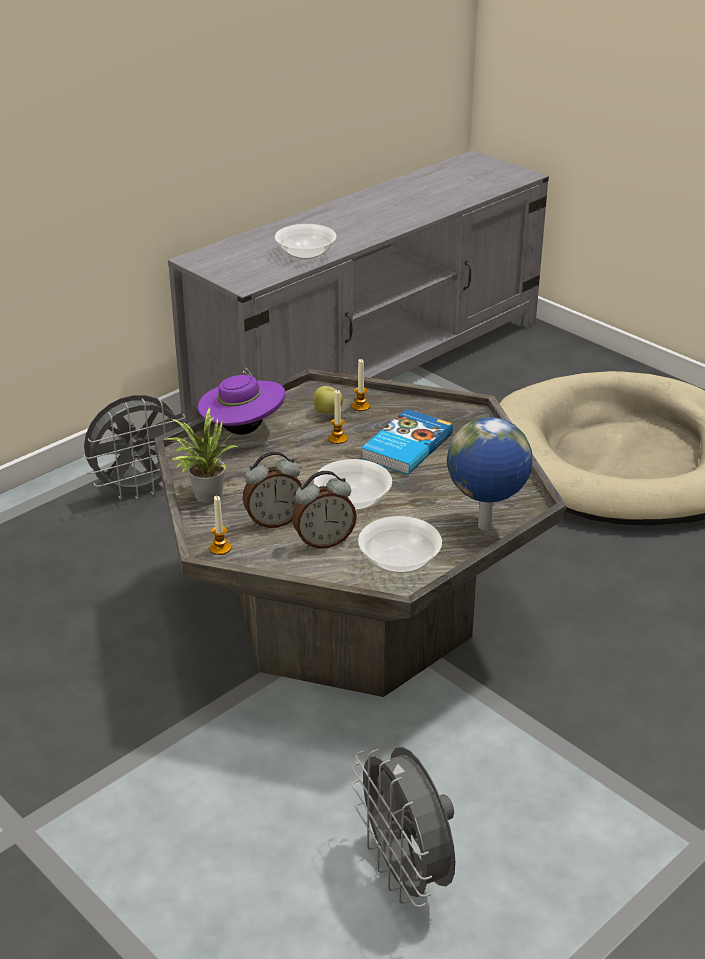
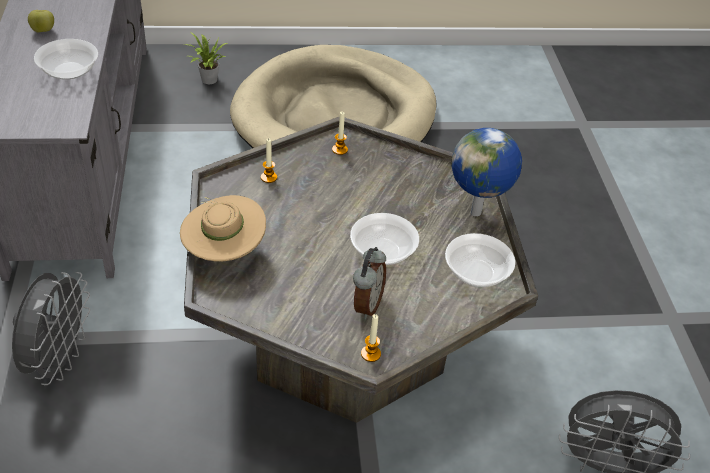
camera: 55 degrees left, 10 degrees up
(204, 495) = (290, 323): potted plant -> potted plant (208, 81)
(242, 430) = (224, 251): purple hat -> beige hat
(324, 541) = (417, 294): alarm clock -> none
(328, 412) = (256, 196): apple -> apple (43, 31)
(337, 439) = (296, 212): candle -> candle (339, 150)
(405, 446) = (345, 188): book -> none

